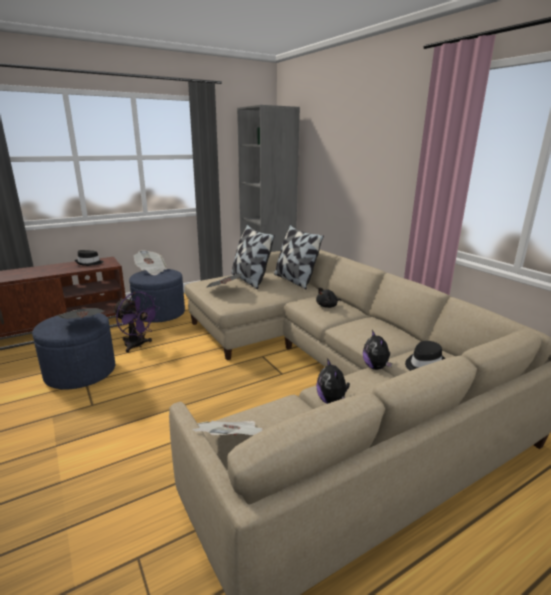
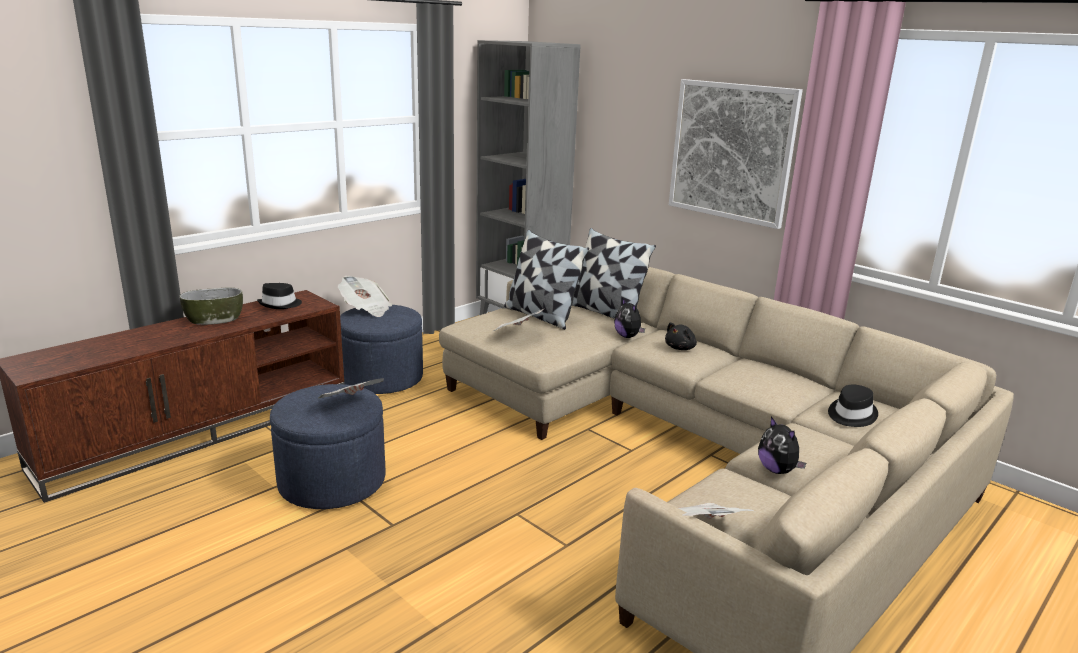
camera: 15 degrees left, 0 degrees up
(44, 268) = (214, 319): none -> bowl
(137, 346) = (389, 432): purple fan -> none
(376, 367) = (795, 424): plush toy -> plush toy (628, 336)
(382, 171) = (731, 151): none -> picture

